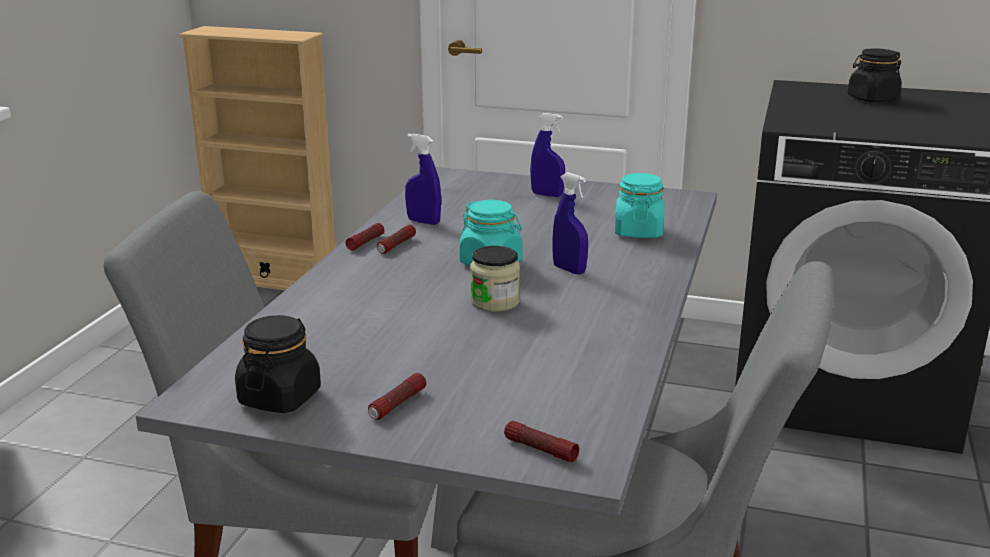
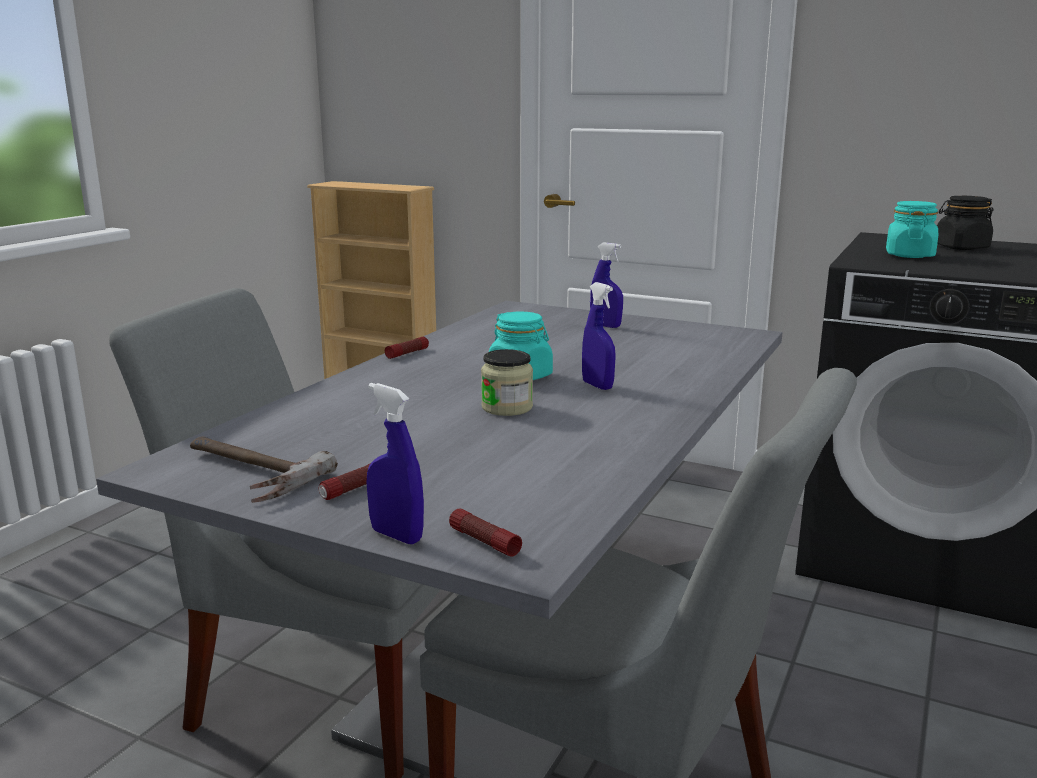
camera: 10 degrees right, 5 degrees down
(280, 397) = (243, 473): black jar -> hammer
(396, 245) = (435, 357): flashlight -> none
(423, 222) = (472, 340): blue spray bottle -> blue spray bottle (396, 535)
(638, 232) = (684, 359): turquoise jar -> turquoise jar (909, 255)

